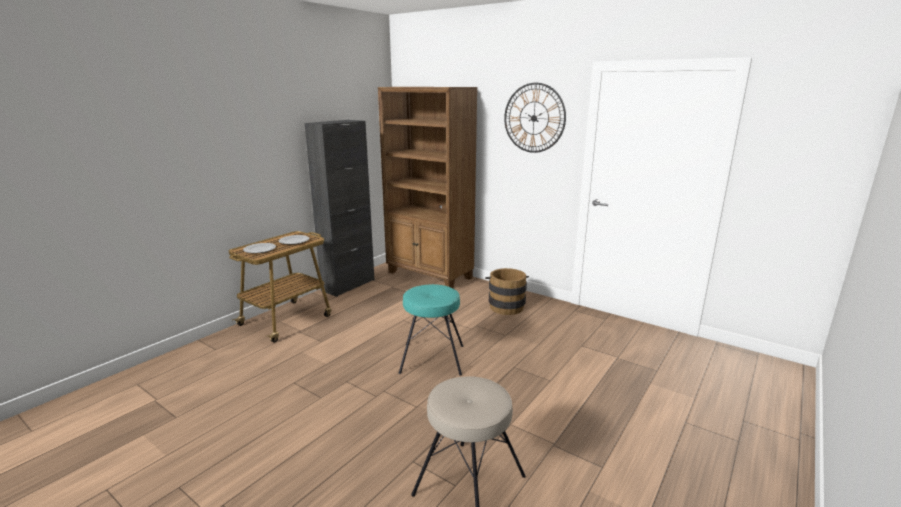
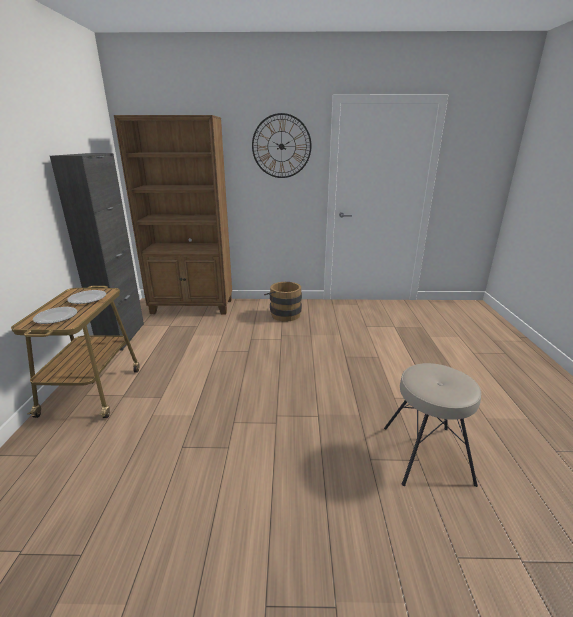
camera: 35 degrees left, 5 degrees up
(432, 358) = (281, 373): turquoise stool -> none

